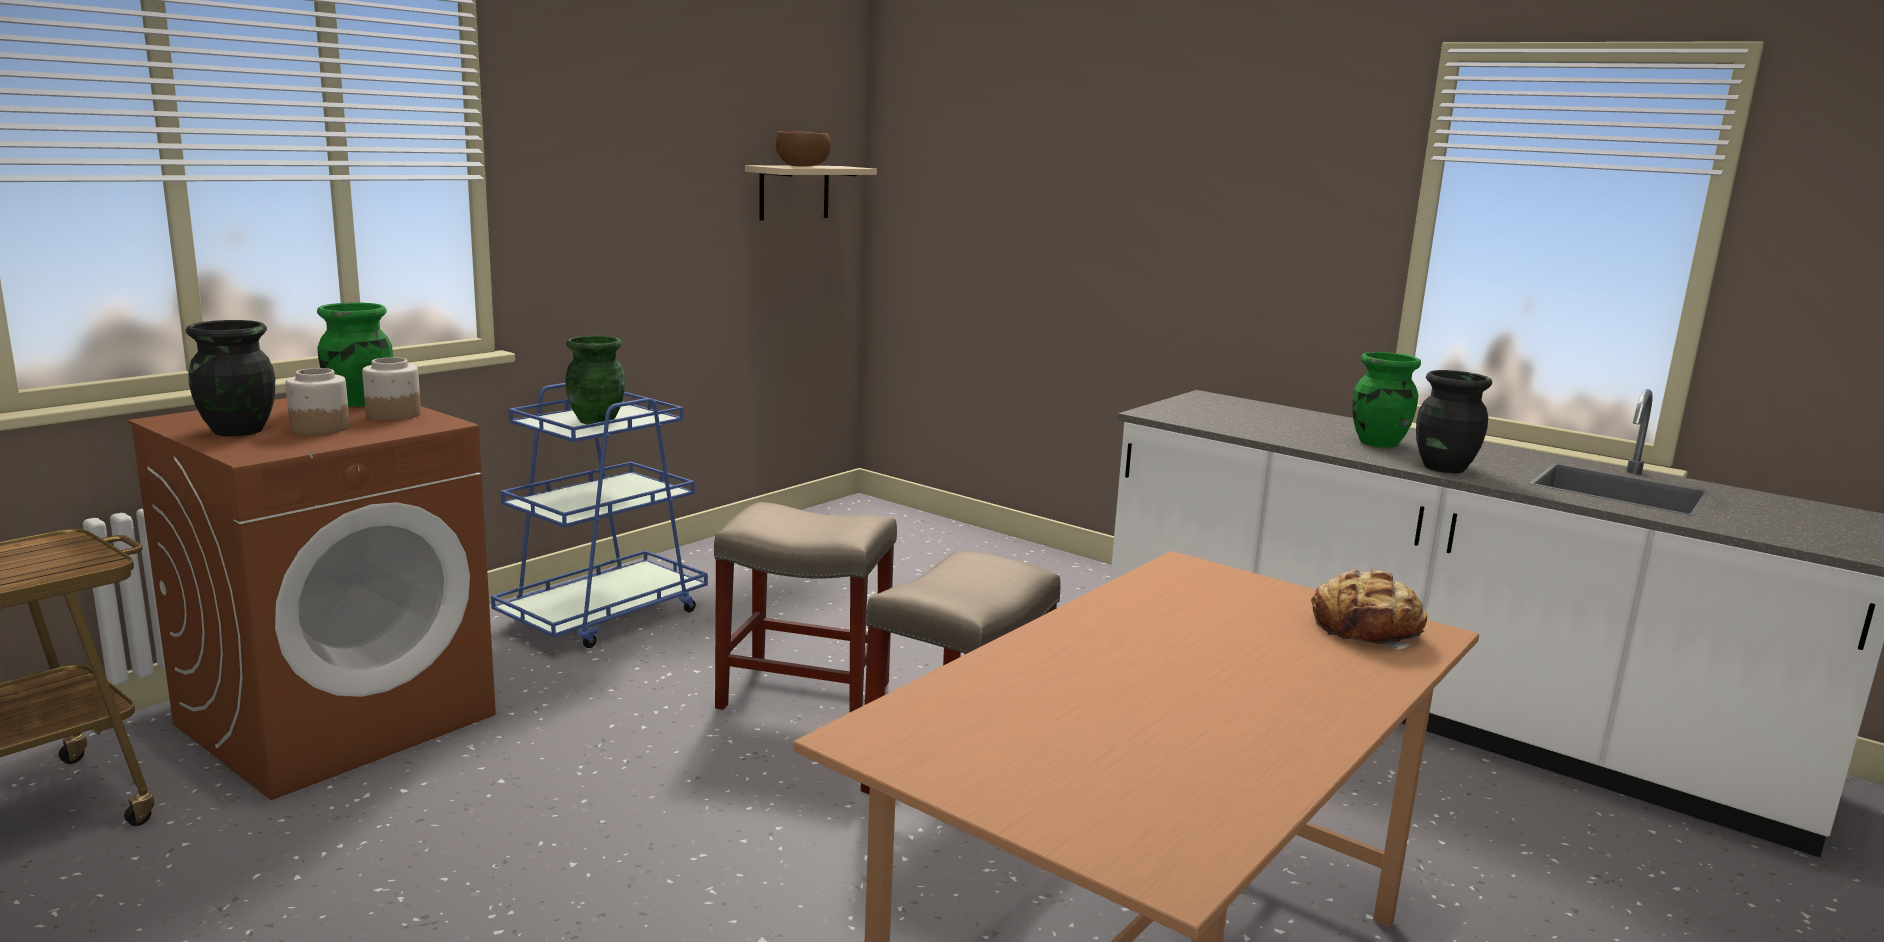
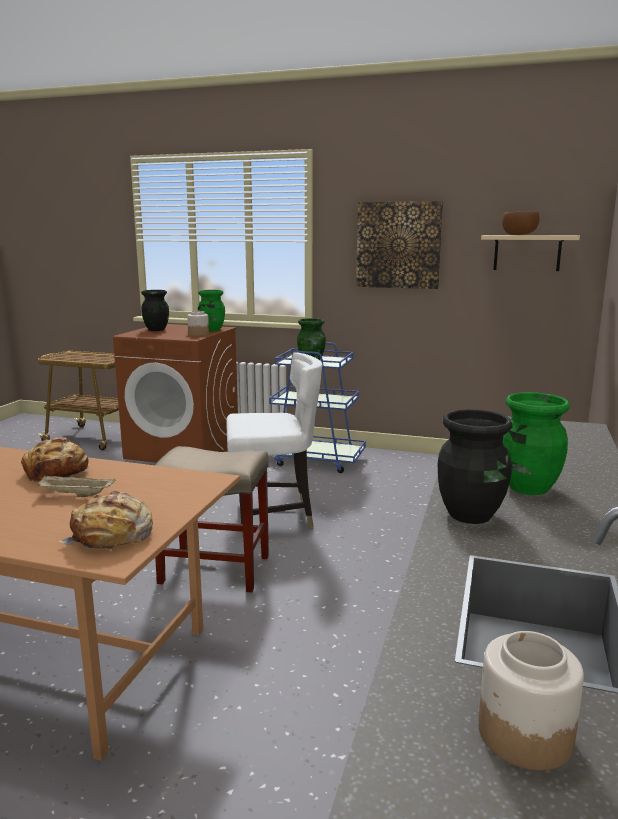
camera: 70 degrees right, 0 degrees up
(319, 428) = (169, 333): jar -> jar (524, 733)
(634, 183) = (398, 245): none -> picture
(807, 695) = (273, 516): beige stool -> white chair
(1102, 645) = (58, 473): none -> bread
(1213, 640) = (75, 495): none -> beige tray

